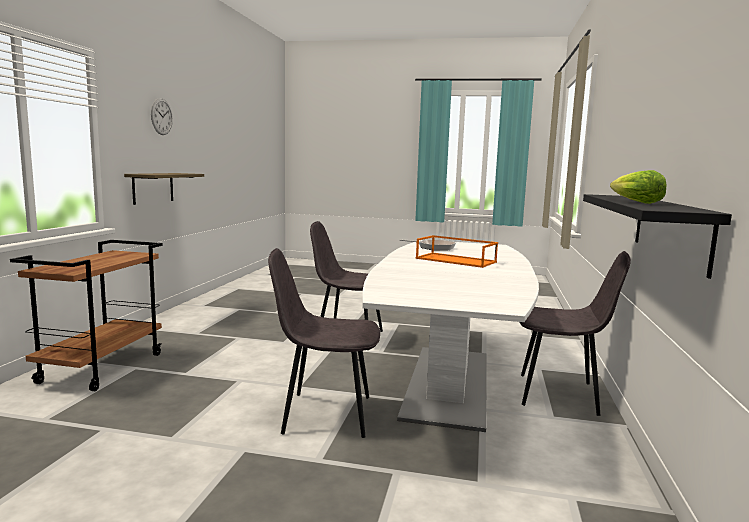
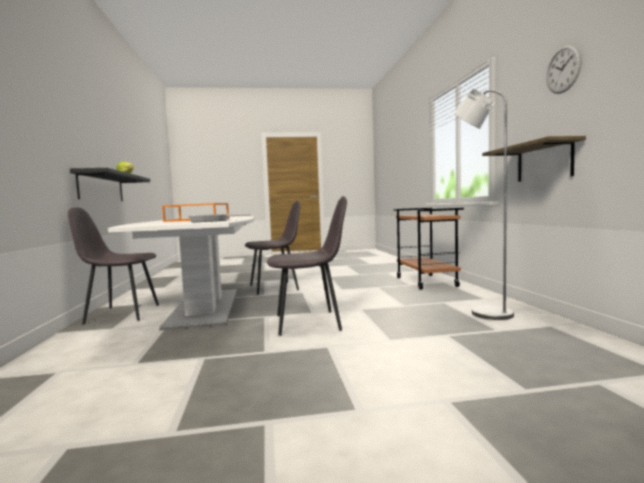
camera: 160 degrees right, 5 degrees down
(205, 319) = (484, 313): none -> grey floor lamp

